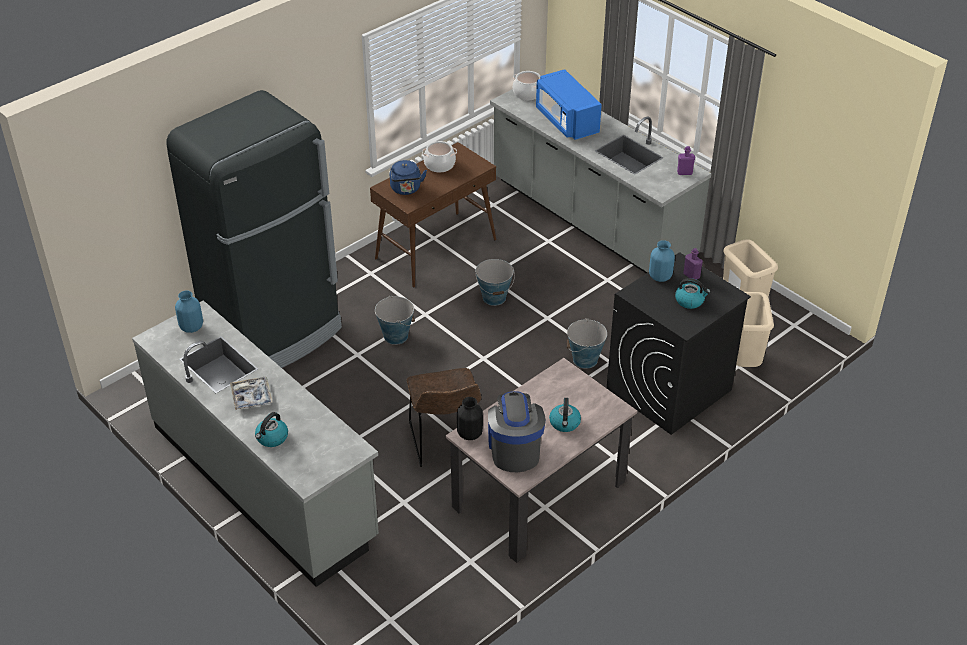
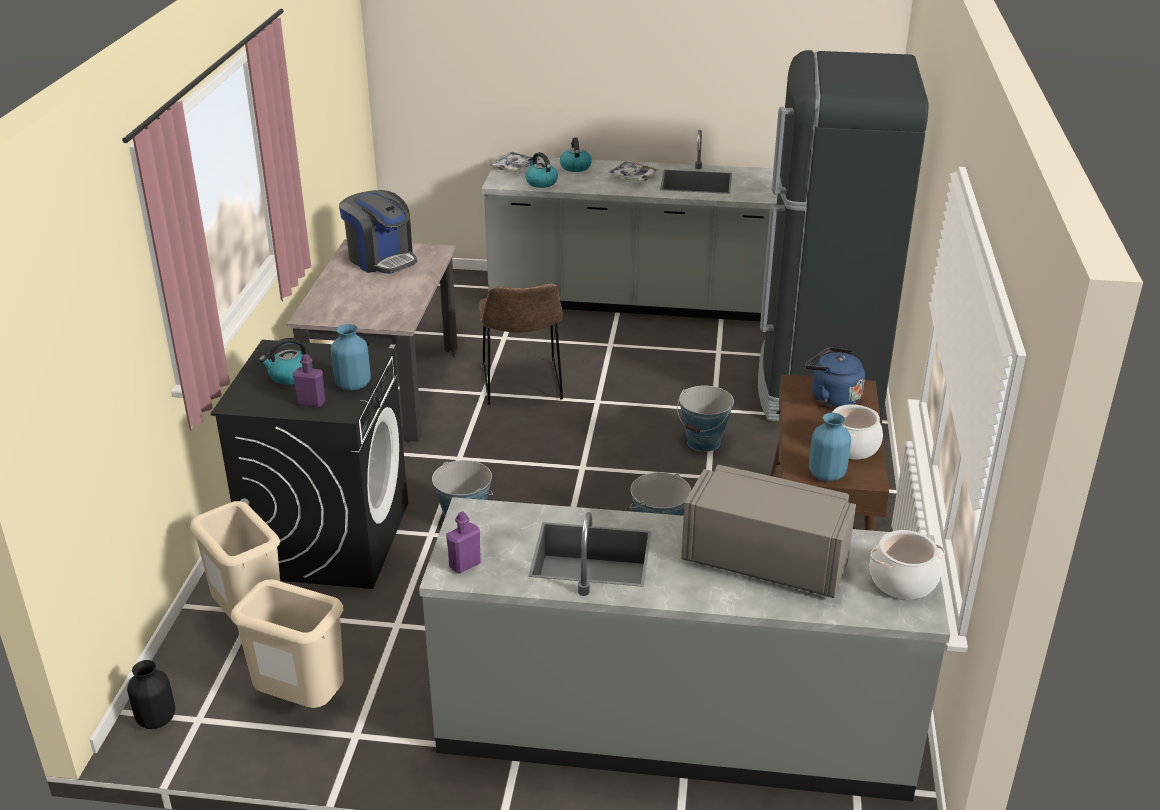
camera: 140 degrees right, 10 degrees down
(191, 327) = (764, 188): blue vase -> blue vase (827, 474)
(316, 469) = (514, 166): none -> tray
(445, 443) = (522, 386): brown chair -> brown chair turned 135 degrees counterclockwise
(470, 434) = (434, 253): black vase -> black vase (155, 719)
(565, 423) = (352, 289): kettle -> kettle (541, 182)
(566, 121) = (765, 561): blue microwave -> grey microwave

